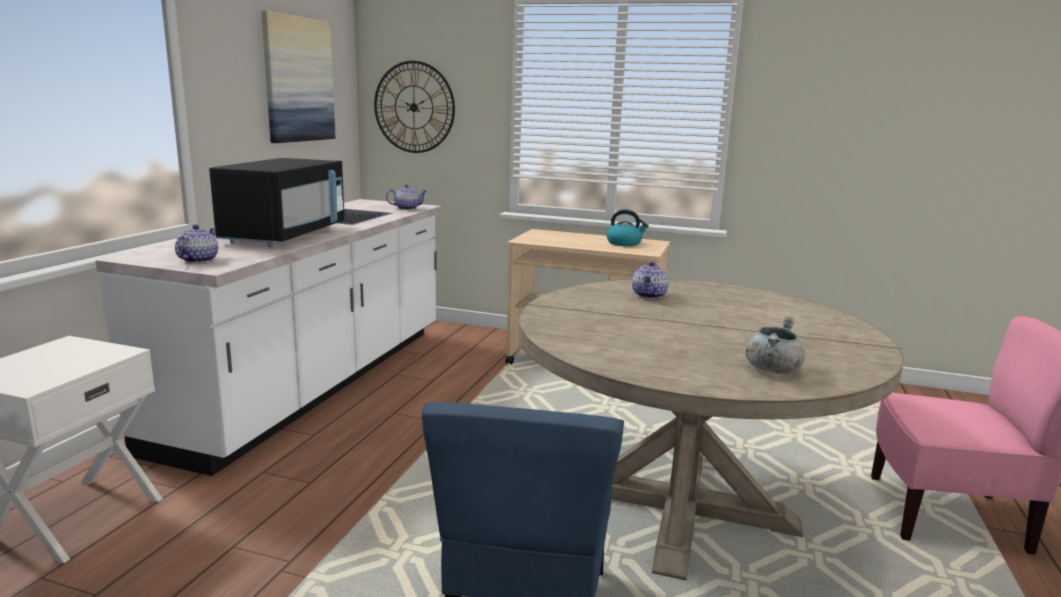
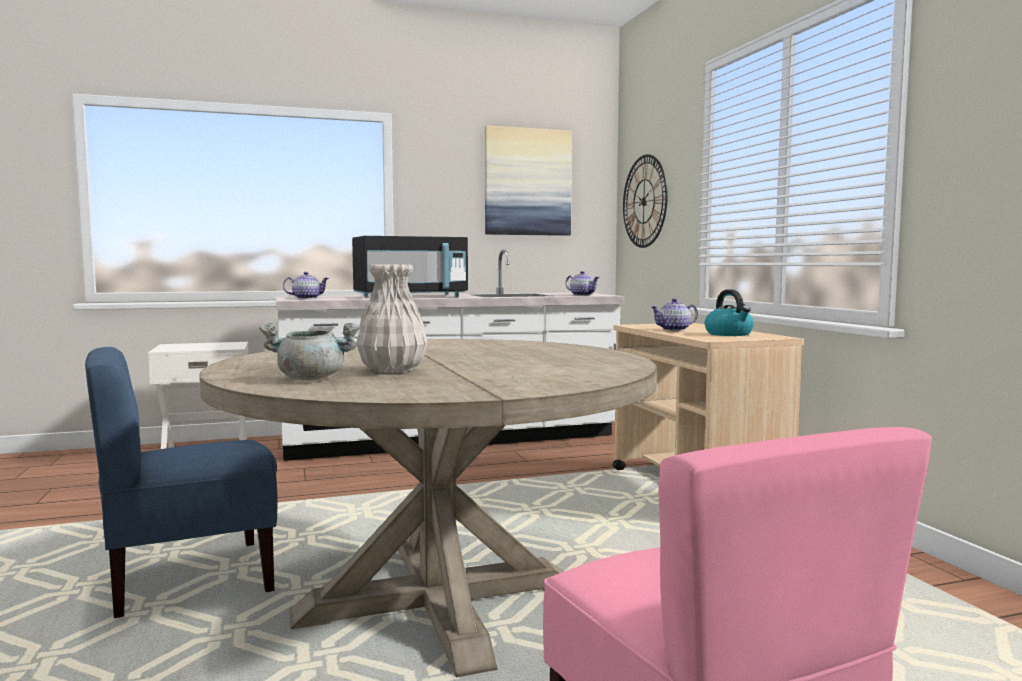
camera: 55 degrees right, 10 degrees down
(649, 295) = (510, 348): teapot -> teapot (674, 330)
(745, 343) = (393, 370): none -> white vase

